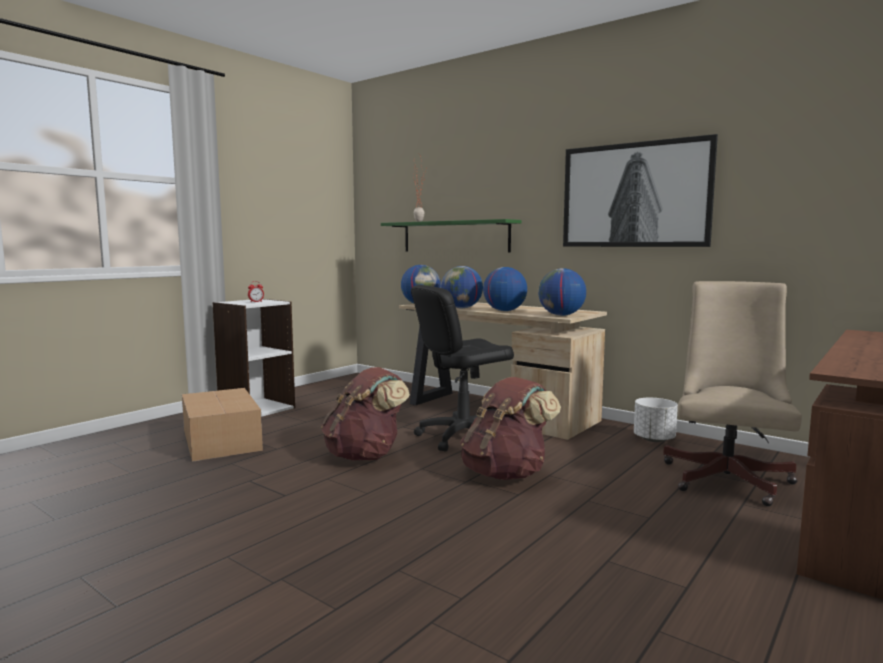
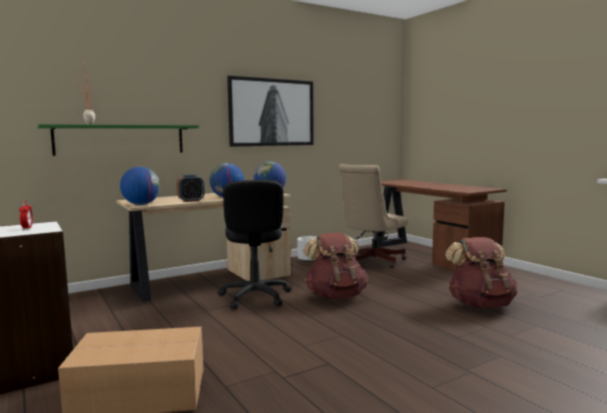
camera: 70 degrees left, 0 degrees up
(365, 456) = (264, 329): brown backpack -> brown backpack (480, 305)
(461, 308) = (191, 201): globe -> alarm clock
(728, 477) = (370, 261): beige office chair -> beige office chair turned 90 degrees counterclockwise

